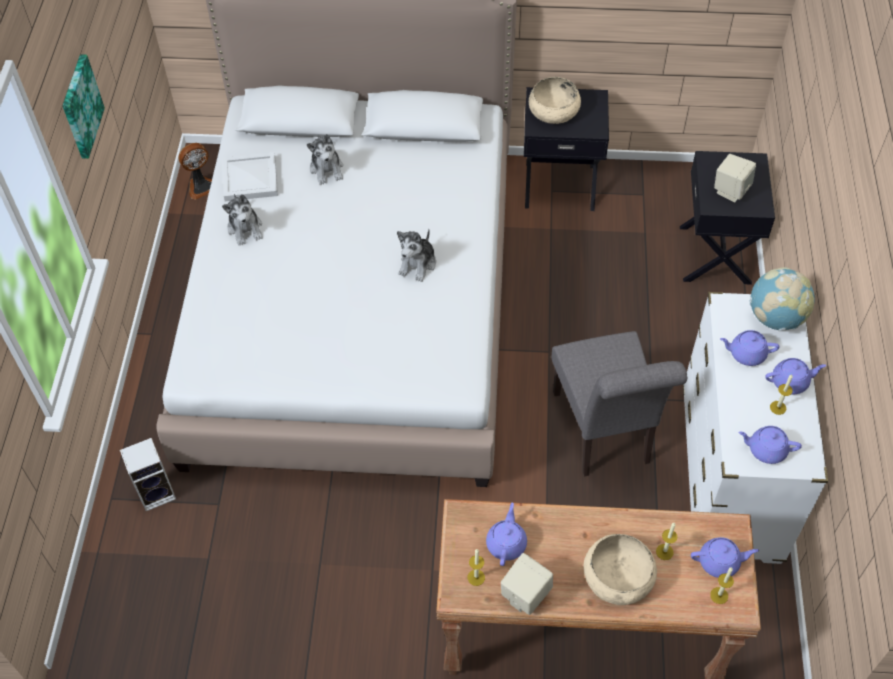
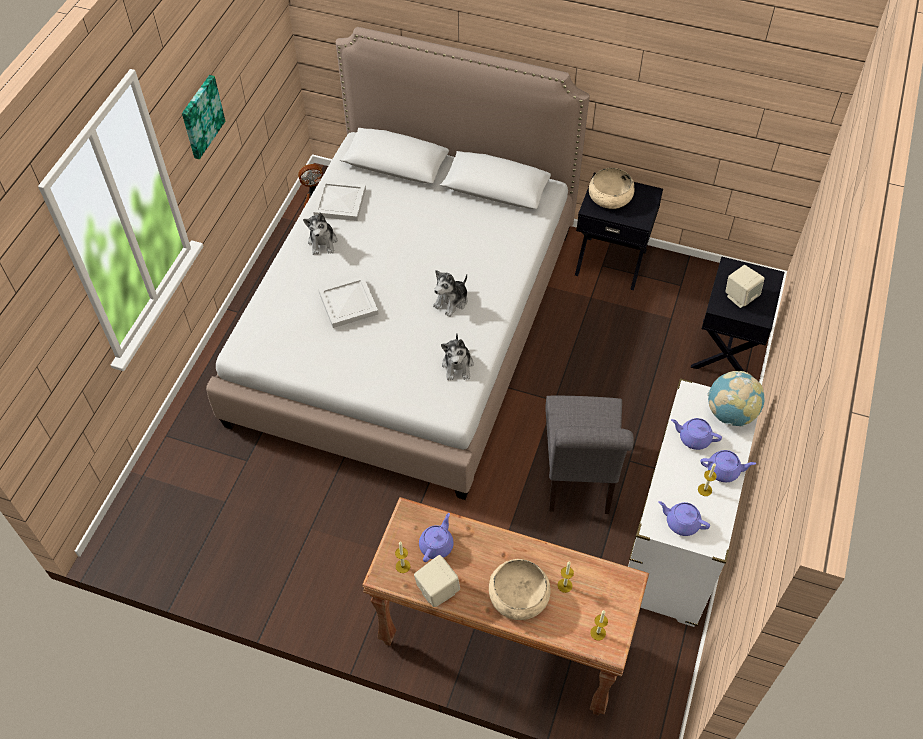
camera: 15 degrees right, 0 degrees up
(158, 492) = (203, 439): speaker -> none
(300, 291) = (349, 302): none -> white tray
(327, 169) = (404, 207): plush toy -> plush toy (458, 365)
(720, 562) = (608, 606): purple teapot -> none

